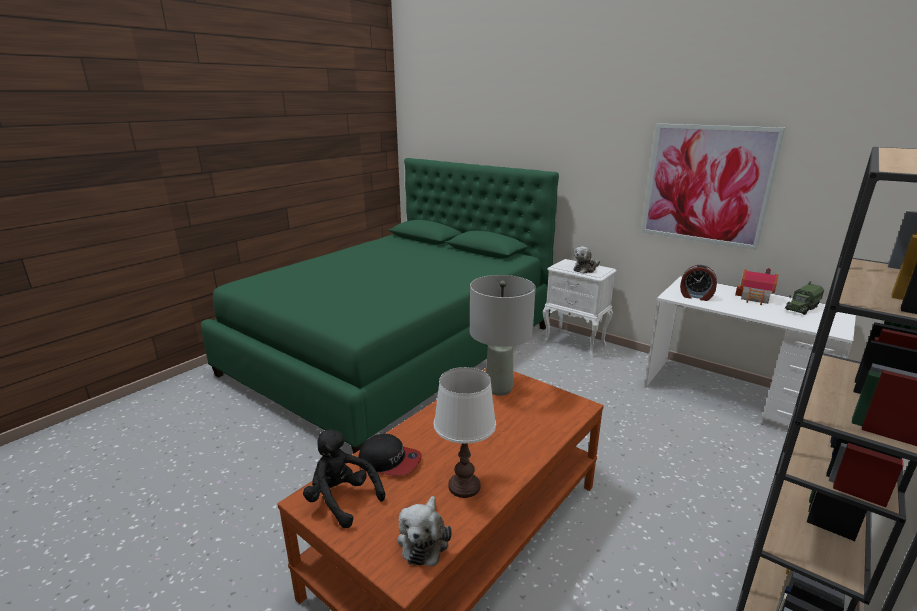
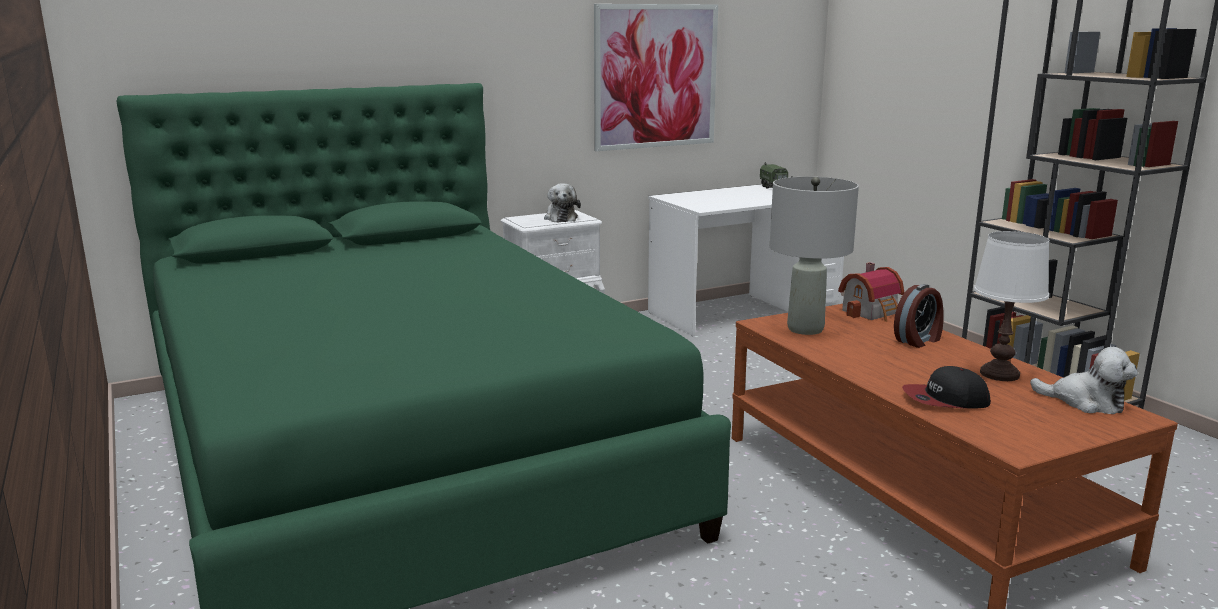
camera: 65 degrees left, 5 degrees down
(341, 500) = (1017, 431): black plush toy -> none
(390, 461) = (945, 400): cap -> cap turned 135 degrees counterclockwise
(696, 296) = (714, 203): alarm clock -> alarm clock (918, 340)
(755, 298) = (740, 192): toy house -> toy house (872, 312)

